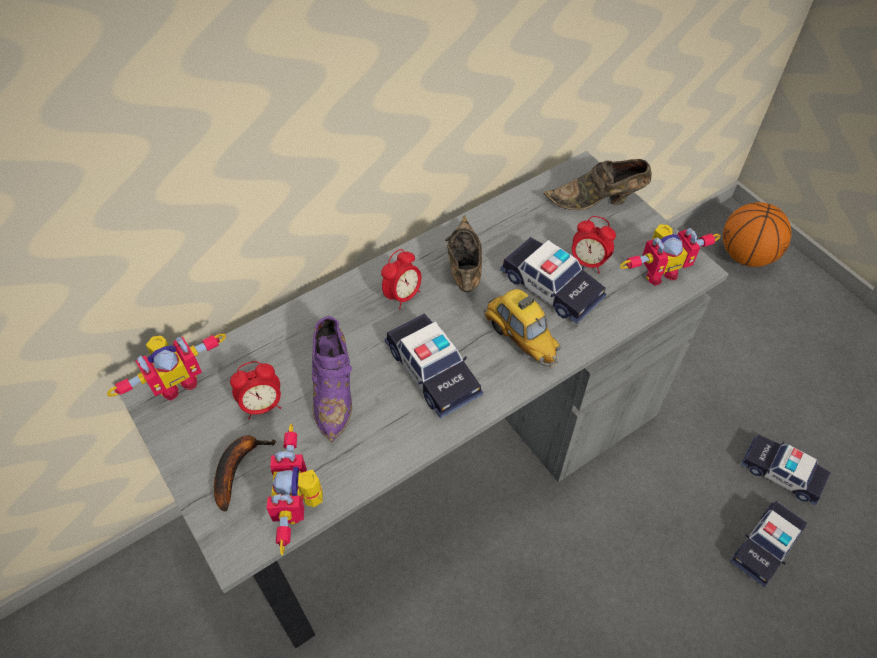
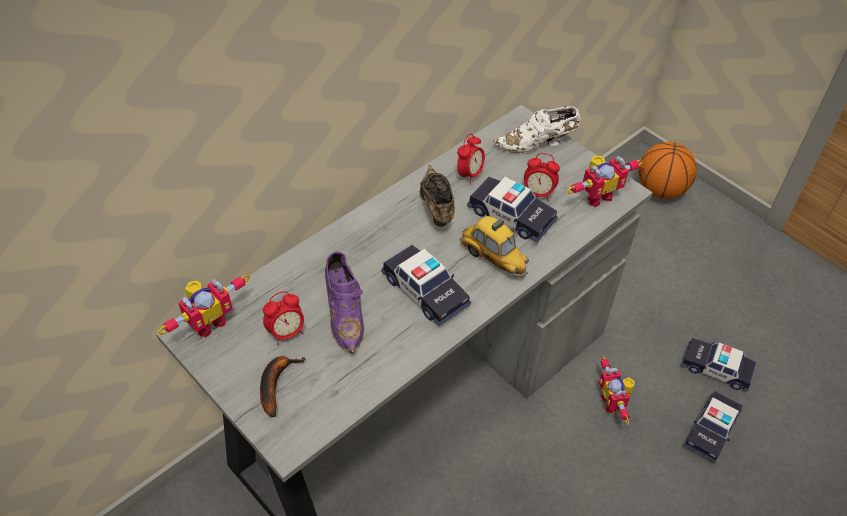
camera: 10 degrees left, 5 degrees down
(301, 504) = (336, 405): toy robot -> toy robot (613, 402)
(402, 296) = (388, 234): alarm clock -> alarm clock (469, 174)
(597, 201) = (537, 144): brown shoe -> white shoe

